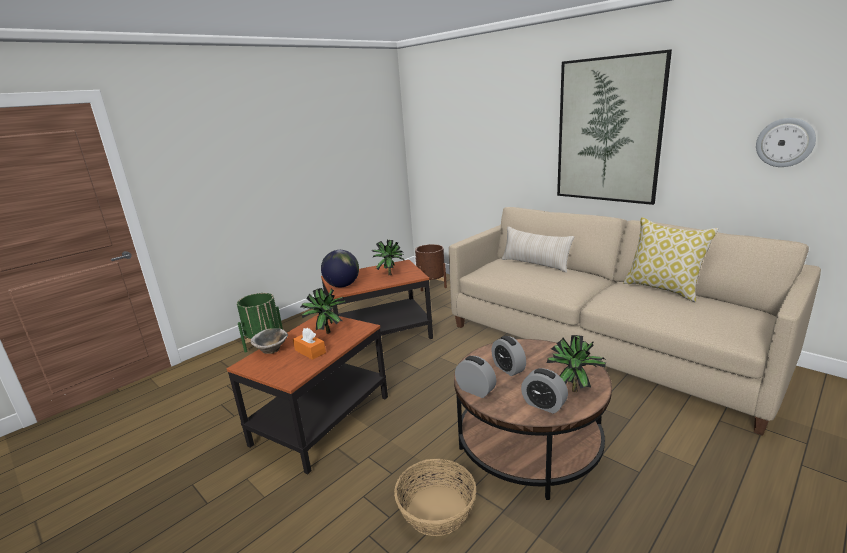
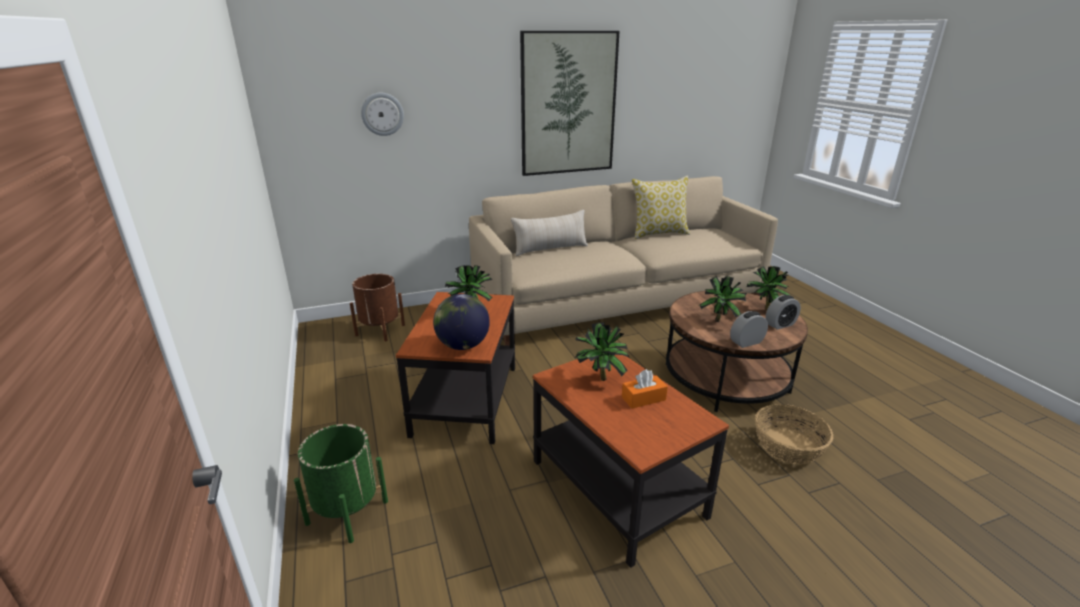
camera: 65 degrees left, 5 degrees up
(272, 350) = (617, 425): bowl -> none
(508, 368) = (720, 321): alarm clock -> potted plant
(785, 142) = (688, 108): wall clock -> wall clock (382, 114)

